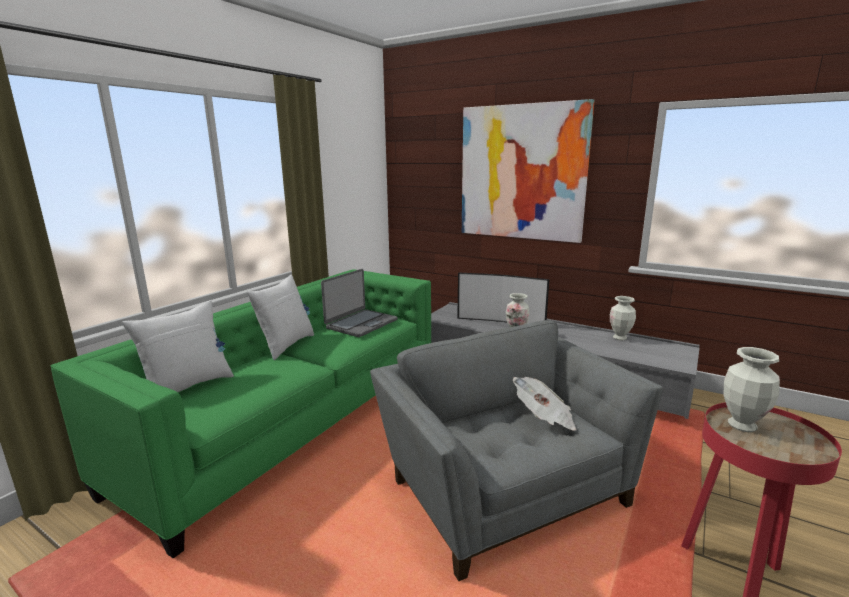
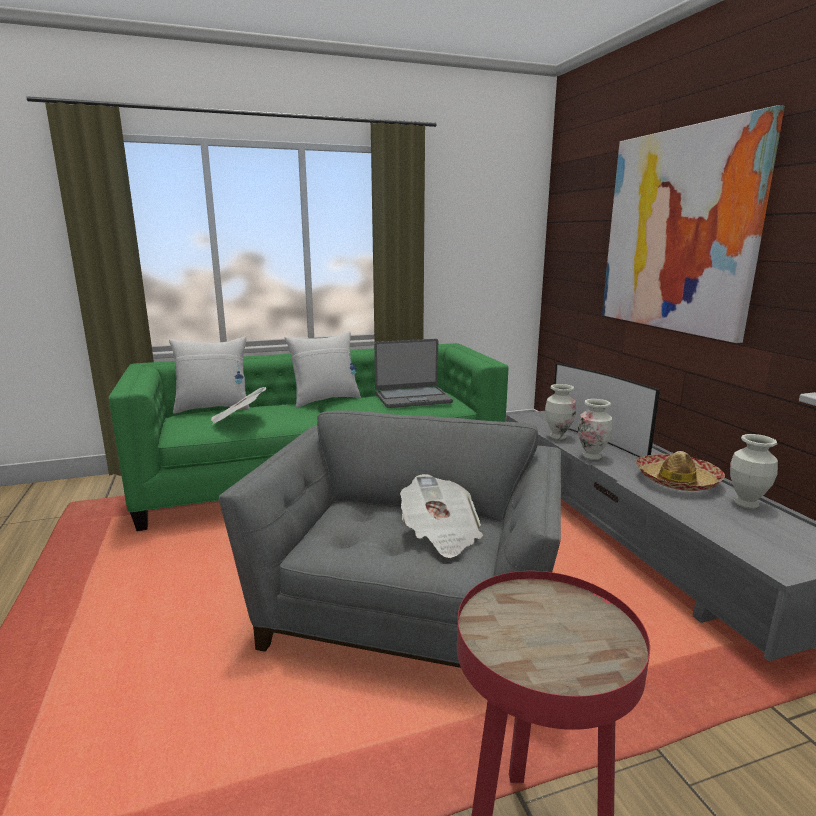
camera: 40 degrees right, 0 degrees up
(246, 389) = (238, 420): none -> newspaper
(576, 335) = (677, 481): none -> hat
(741, 425) = (538, 607): vase -> vase (557, 437)

